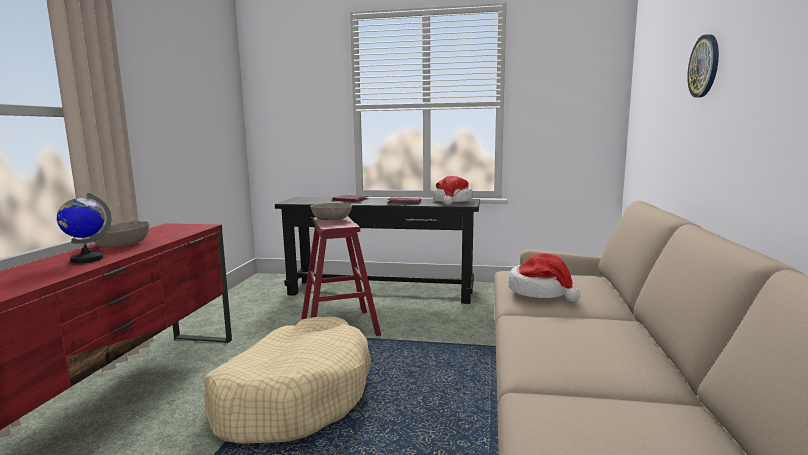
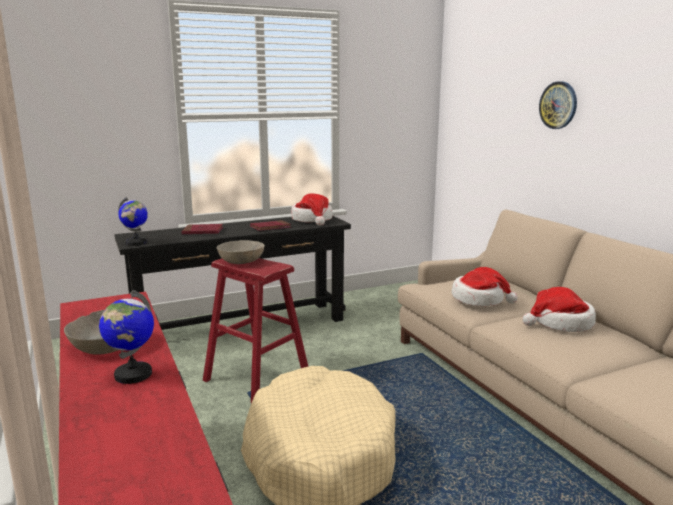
camera: 35 degrees left, 5 degrees up
(292, 202) = (136, 243): none -> globe
(593, 330) = (560, 323): none -> hat

